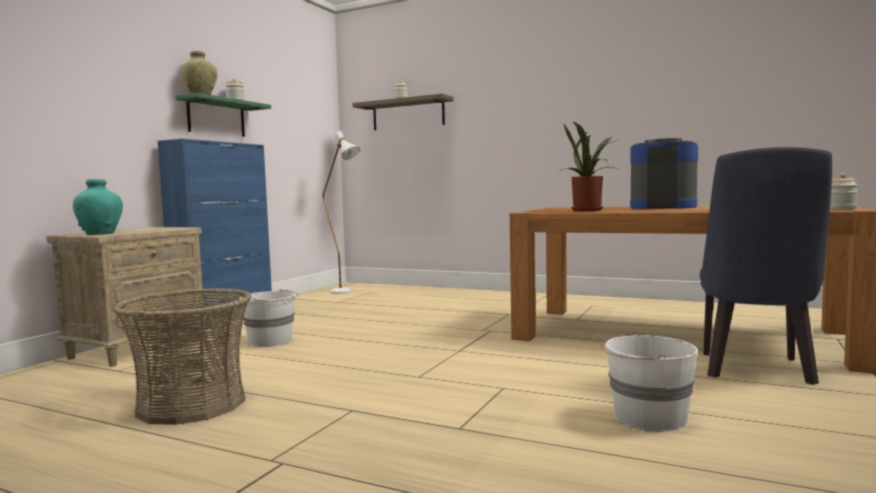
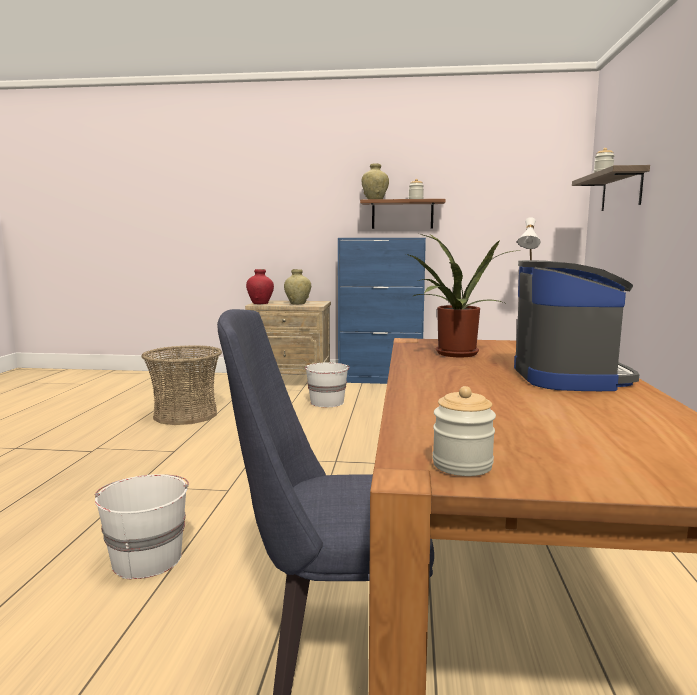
camera: 70 degrees right, 5 degrees up
(100, 234) = (260, 303): turquoise vase -> red vase
(149, 229) = (297, 303): none -> beige vase
(216, 118) = (402, 214): green shelf -> brown shelf

